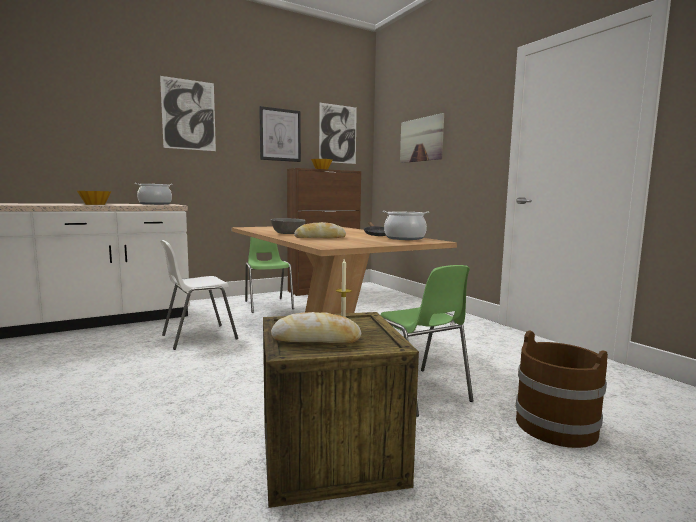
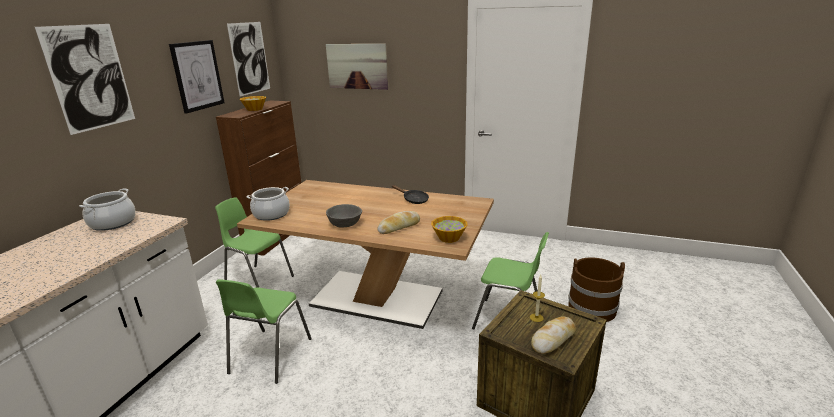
camera: 40 degrees left, 15 degrees up
(95, 204) = (63, 261): bowl -> bowl (449, 238)
(198, 337) = (269, 356): white chair -> green chair
(404, 238) = (450, 202): cooking pot -> cooking pot (271, 214)

